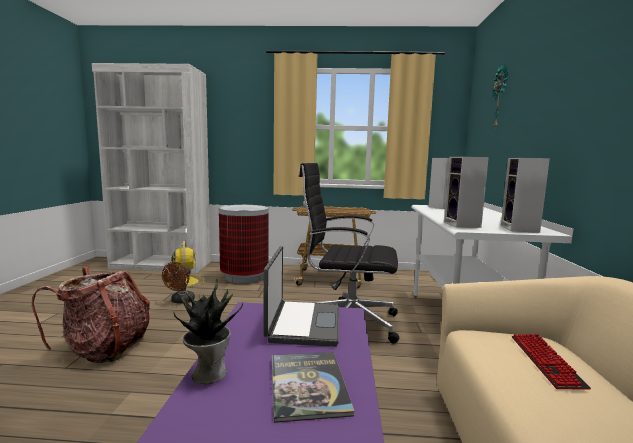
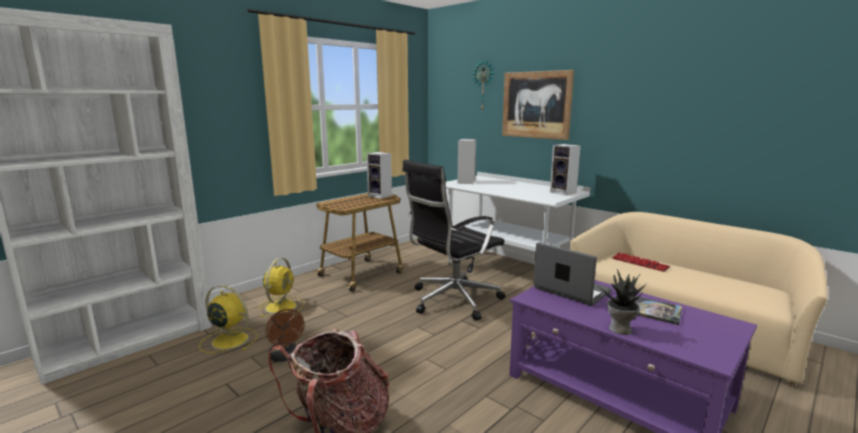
camera: 50 degrees left, 5 degrees up
(244, 277) = (282, 306): trash can -> yellow fan
(463, 225) = (538, 196): speaker -> speaker (381, 196)
(537, 110) = (536, 105): none -> picture

